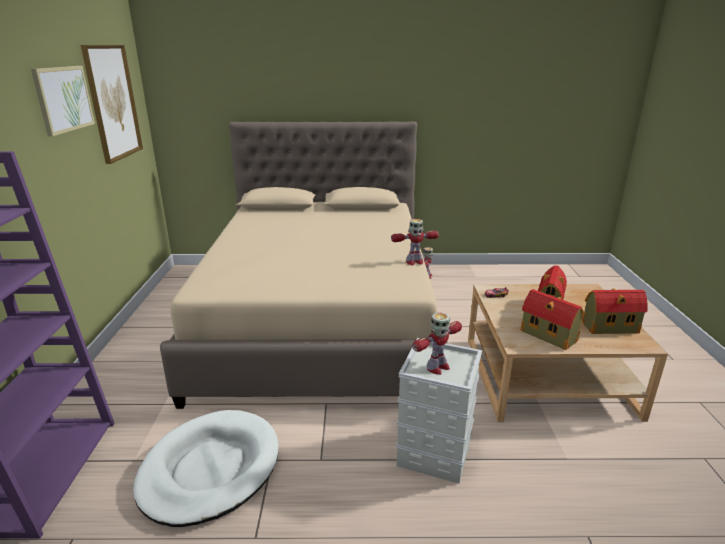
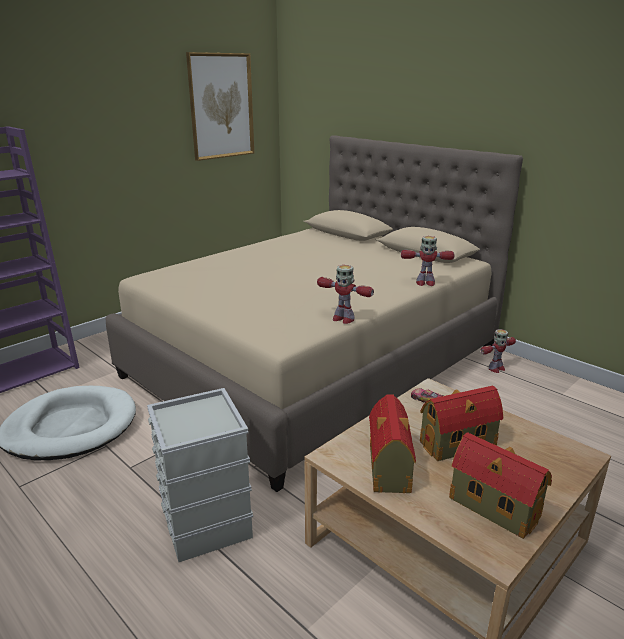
camera: 45 degrees right, 0 degrees up
(63, 99) = (149, 98): picture -> none
(437, 367) = (187, 420): toy robot -> toy robot (425, 283)

